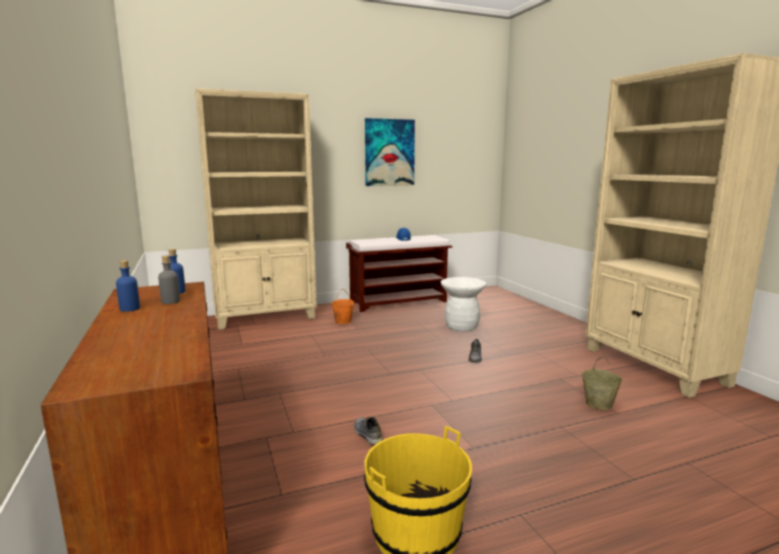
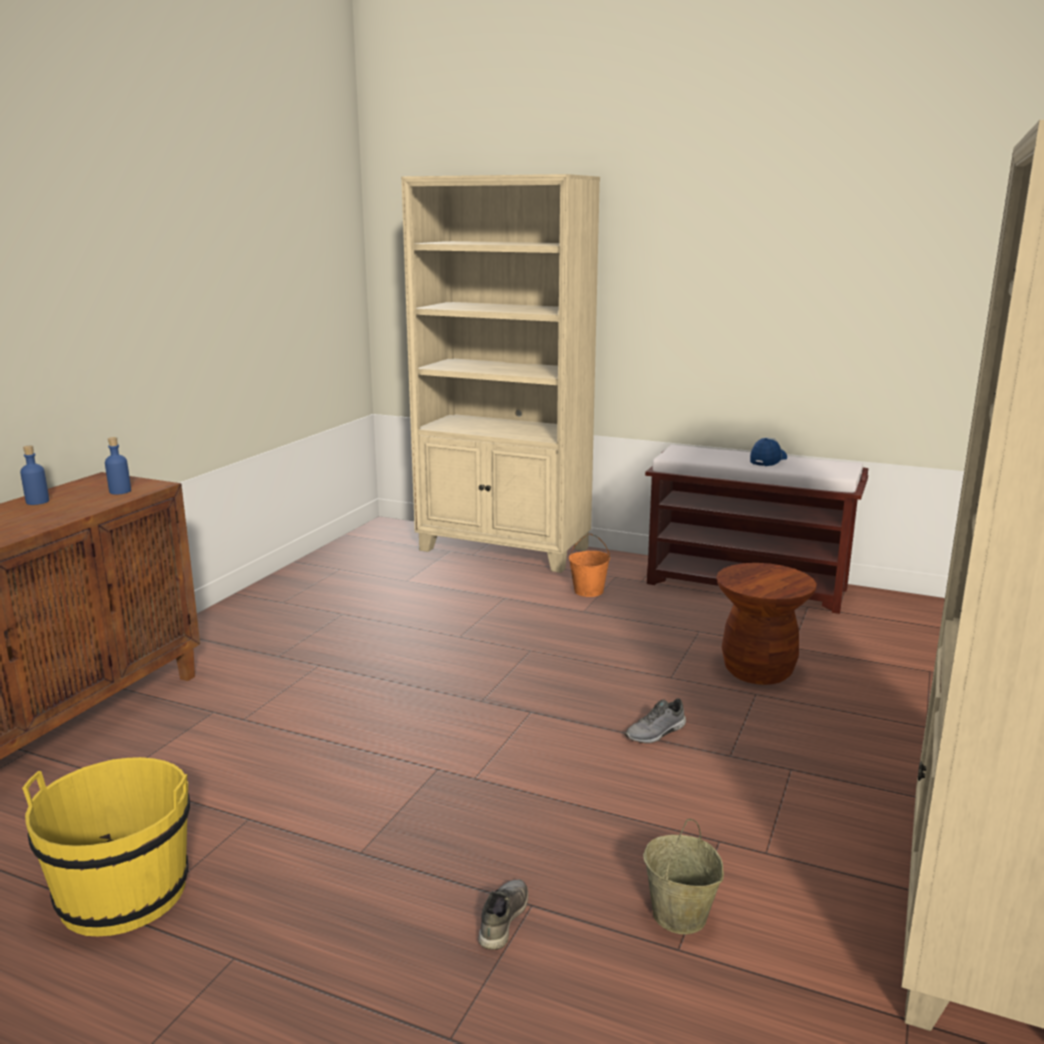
camera: 45 degrees right, 5 degrees up
(170, 301) = (81, 503): grey bottle -> none
(367, 435) = (295, 764): grey shoe -> grey shoe (502, 920)
(389, 152) = (777, 277): picture -> none
(461, 326) = (758, 671): white stool -> brown stool

